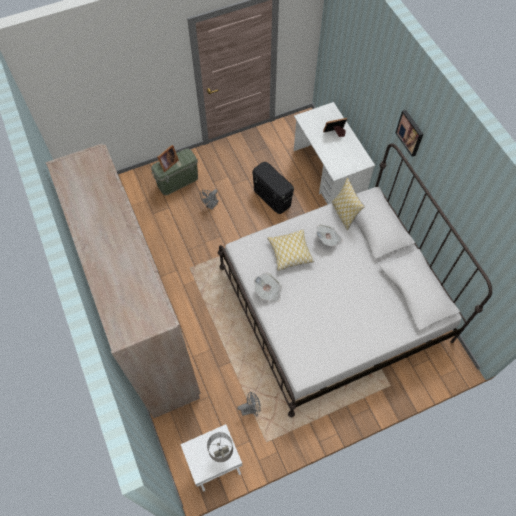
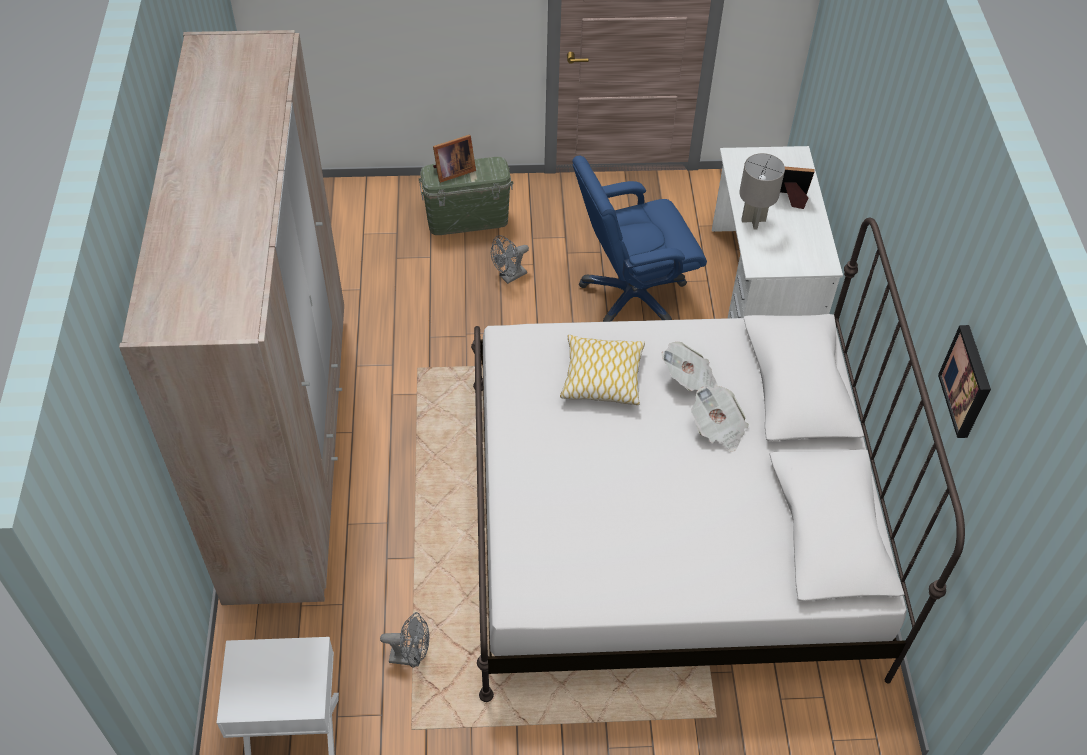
camera: 20 degrees right, 10 degrees down
(221, 453) = (294, 686): grey table lamp -> grey table lamp (753, 220)
(268, 291) = (526, 431): newspaper -> newspaper (718, 428)
(272, 197) = (632, 297): black storage box -> blue office chair
(344, 214) = (742, 344): pillow -> none
(410, 132) = (904, 194): picture -> picture (968, 381)

